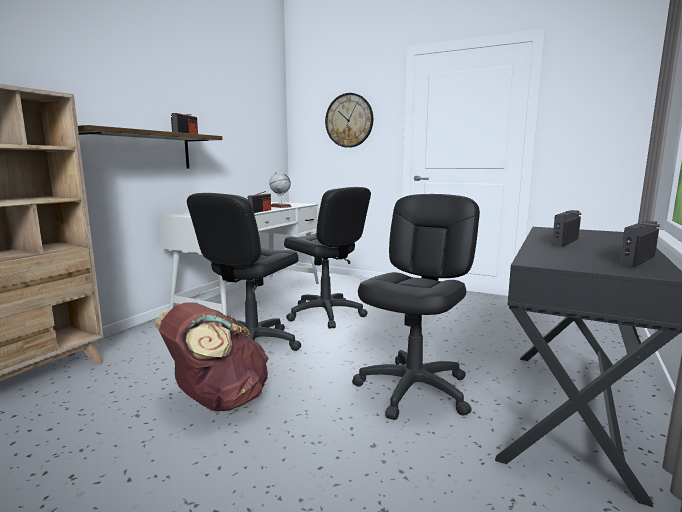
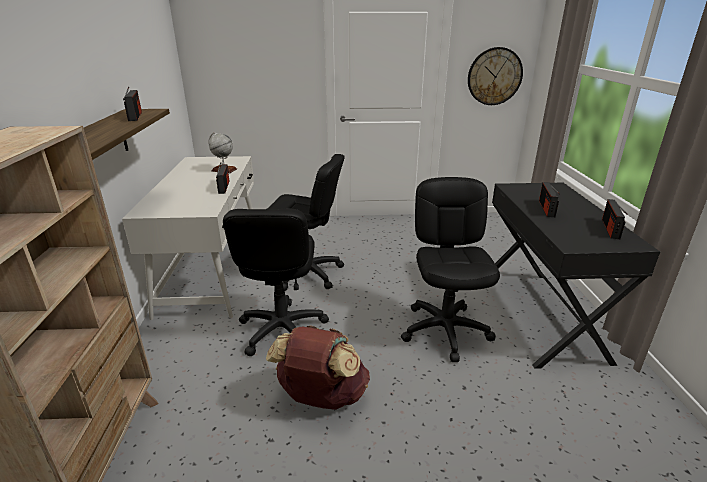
camera: 30 degrees left, 15 degrees up
(349, 120) = (262, 57): wall clock -> wall clock (494, 76)

